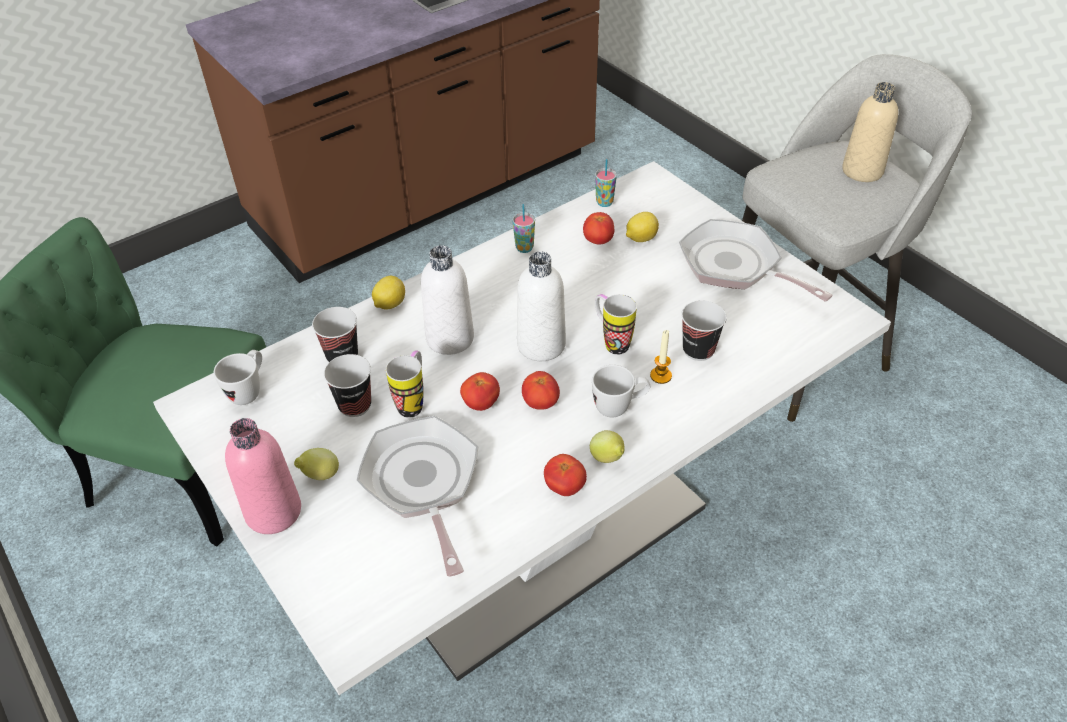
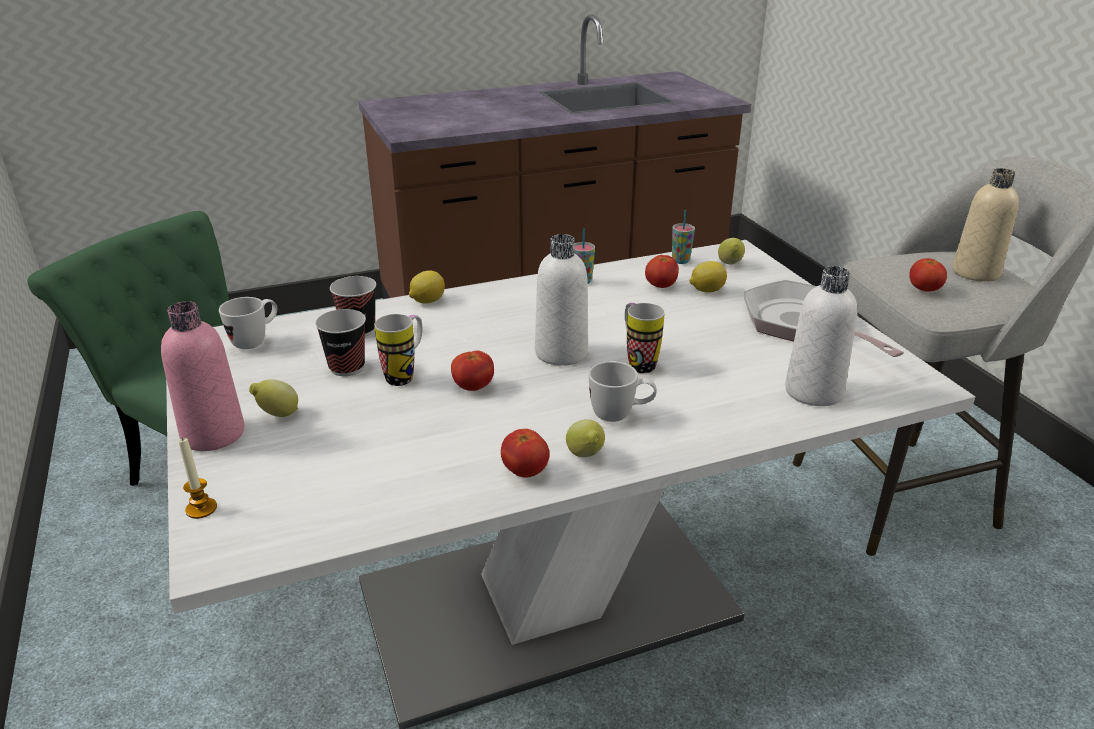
camera: 15 degrees right, 15 degrees down
(423, 484) = (375, 440): frying pan -> none
(450, 338) = (471, 334): white bottle -> white bottle (813, 391)
(540, 403) = (536, 397): tomato -> tomato (924, 290)
(650, 199) = (730, 264): none -> lemon
(660, 376) = (679, 397): candle -> candle (201, 509)
(698, 350) = (732, 384): cup -> none

